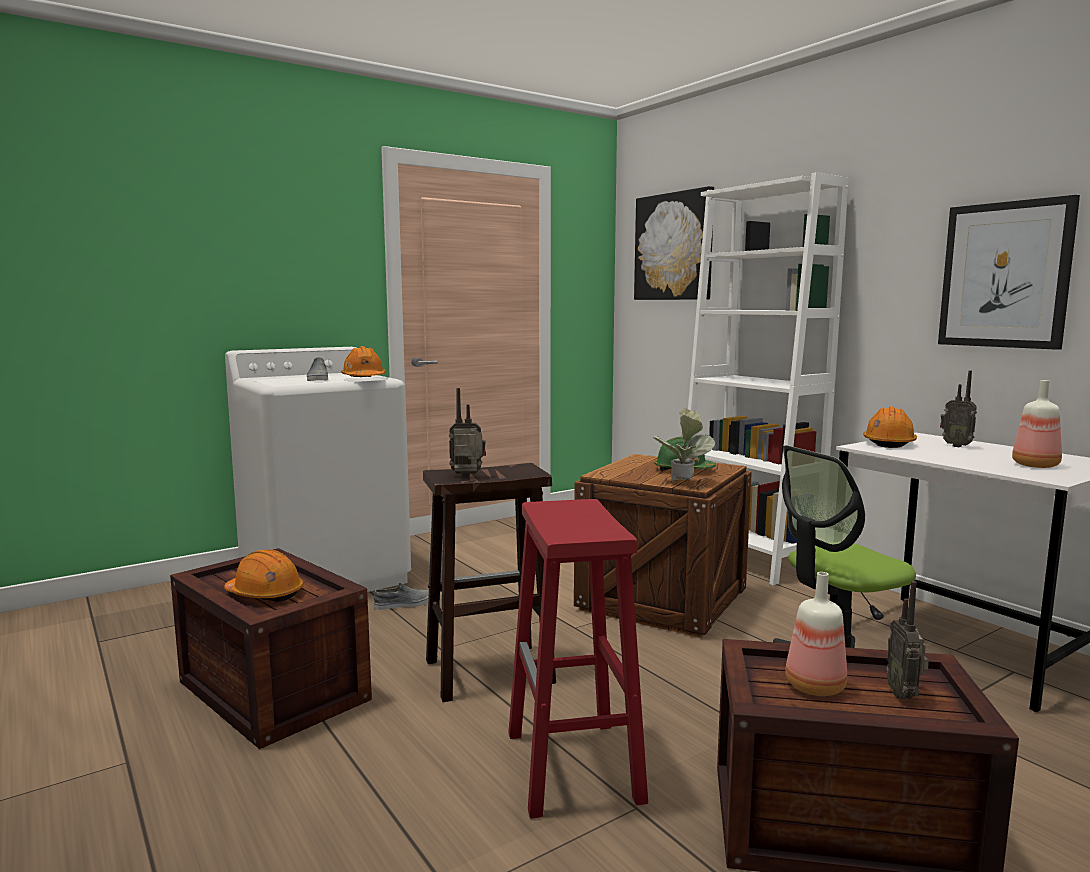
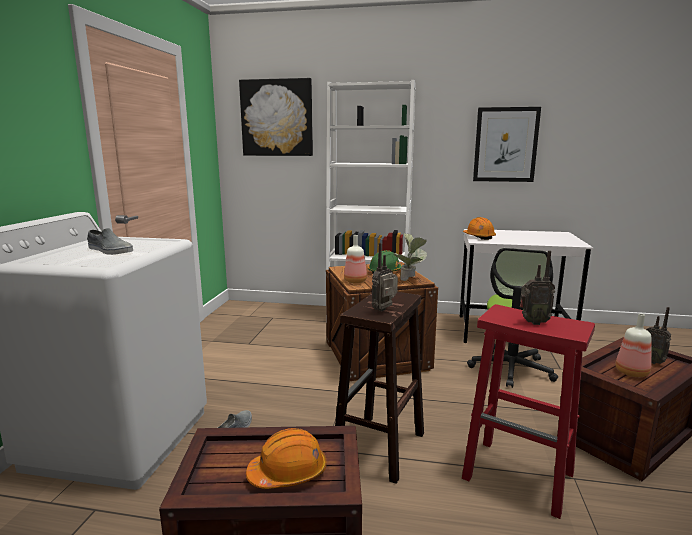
camera: 45 degrees left, 5 degrees up
(363, 379) = (155, 243): orange hard hat -> none
(956, 446) = (501, 233): radio -> radio (532, 322)
(1036, 465) = (553, 238): bottle -> bottle (355, 281)

